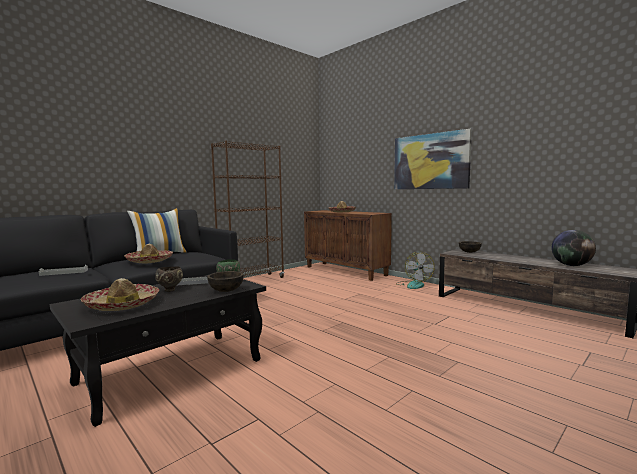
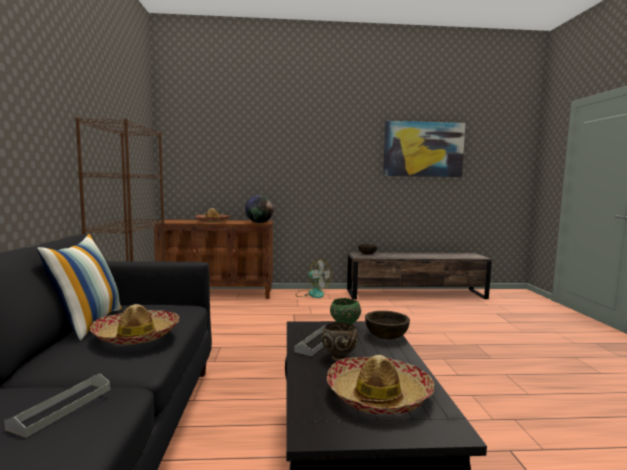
camera: 50 degrees left, 0 degrees up
(430, 161) = (318, 168): picture -> picture (423, 149)
(571, 265) = (446, 256): globe -> globe (259, 223)

